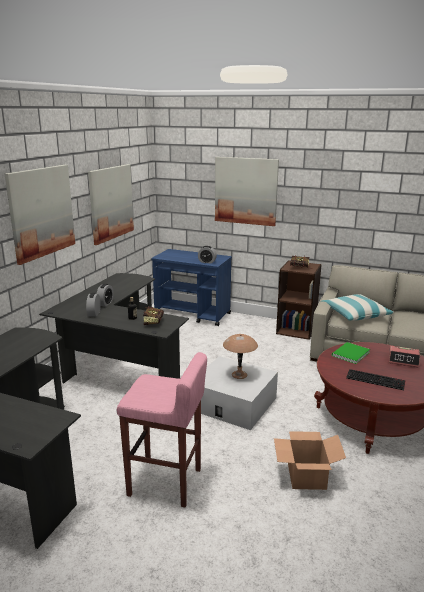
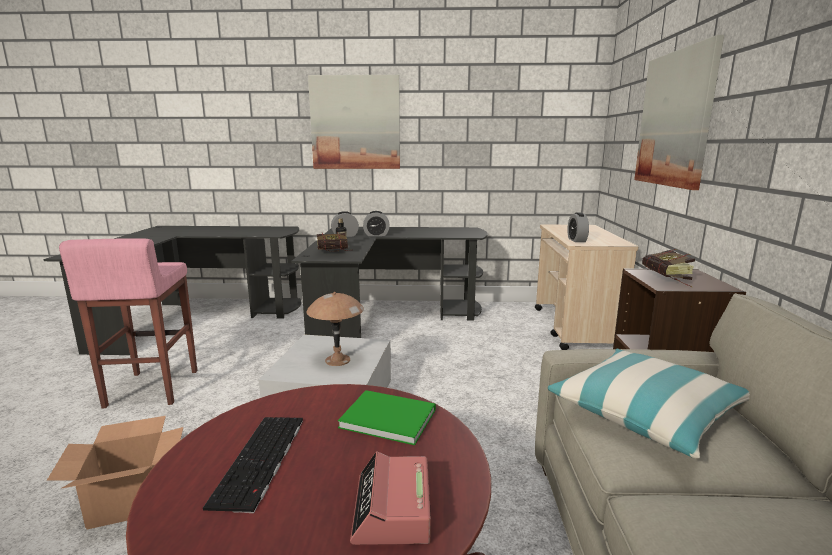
camera: 70 degrees right, 5 degrees down
(111, 203) = (484, 135): picture -> none
(193, 314) = (575, 328): blue cart -> beige cart

